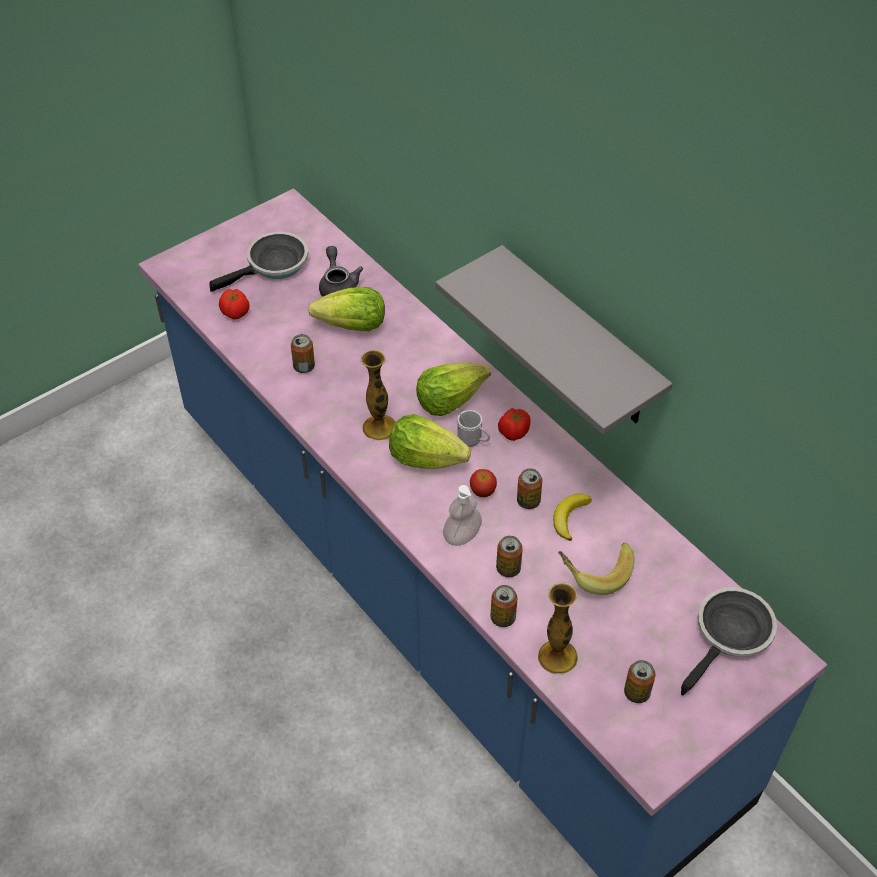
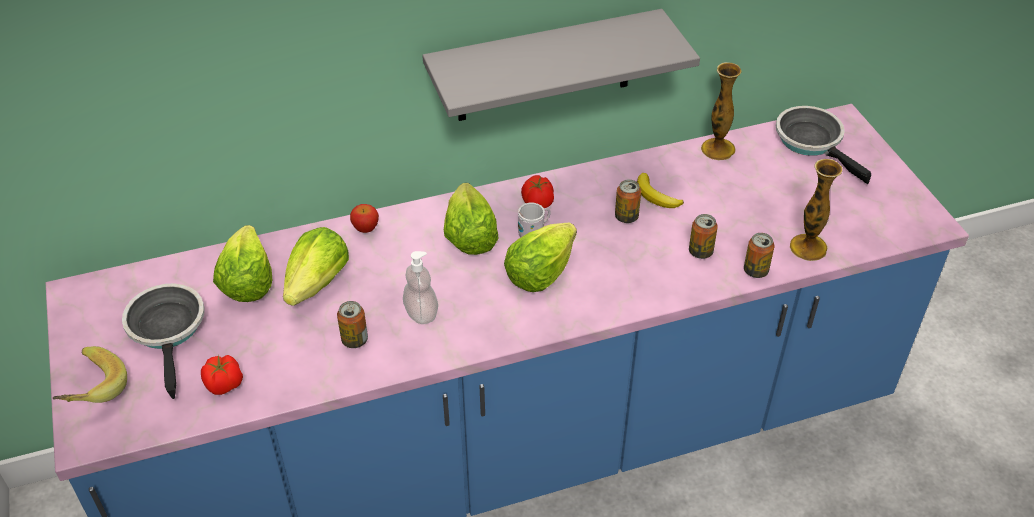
camera: 70 degrees left, 5 degrees down
(338, 286) = (247, 281): grey teapot -> lettuce
(379, 427) = (480, 298): vase -> vase (718, 149)
(462, 535) = (649, 273): soap dispenser -> soap dispenser (421, 313)
(482, 491) = (601, 244): apple -> apple (365, 228)
(594, 571) = (723, 198): banana -> banana (90, 391)
(637, 692) = (856, 210): can -> none

